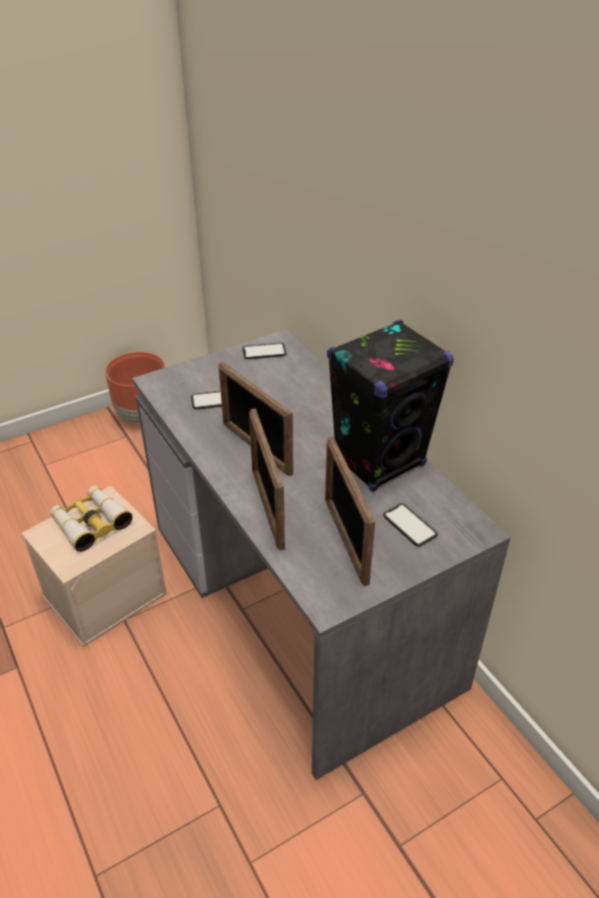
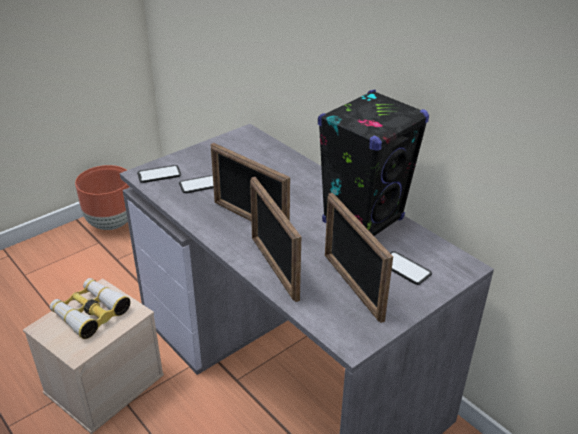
camera: 10 degrees left, 5 degrees down
(264, 352) = (235, 142): phone -> phone (159, 174)

